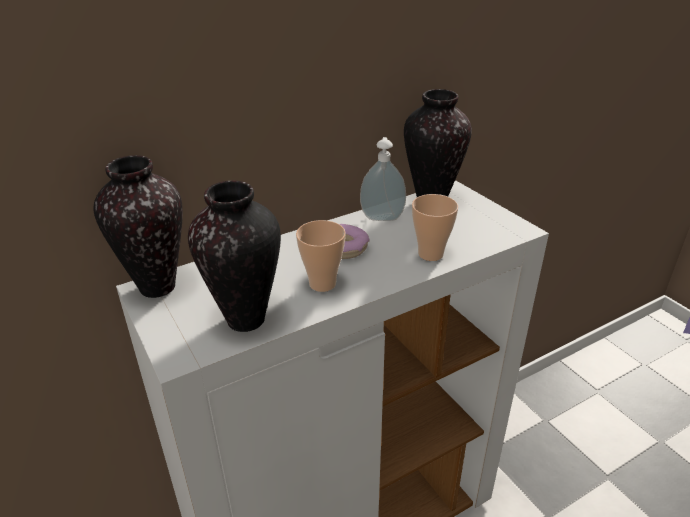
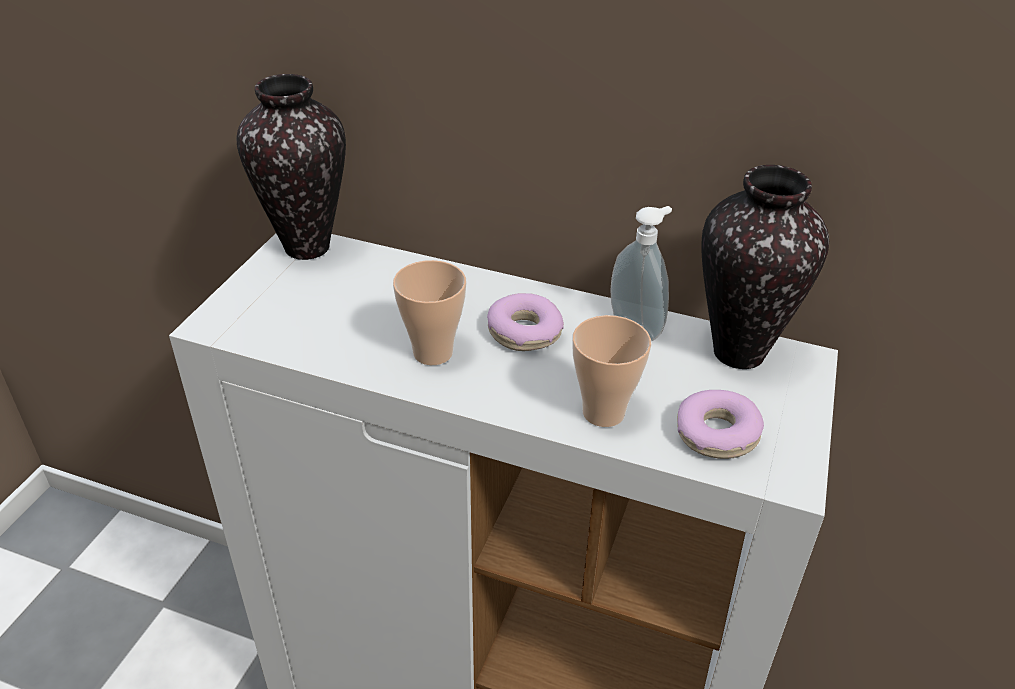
camera: 50 degrees right, 5 degrees up
(246, 320) = (310, 334): vase -> none
(477, 232) = (716, 434): none -> donut

